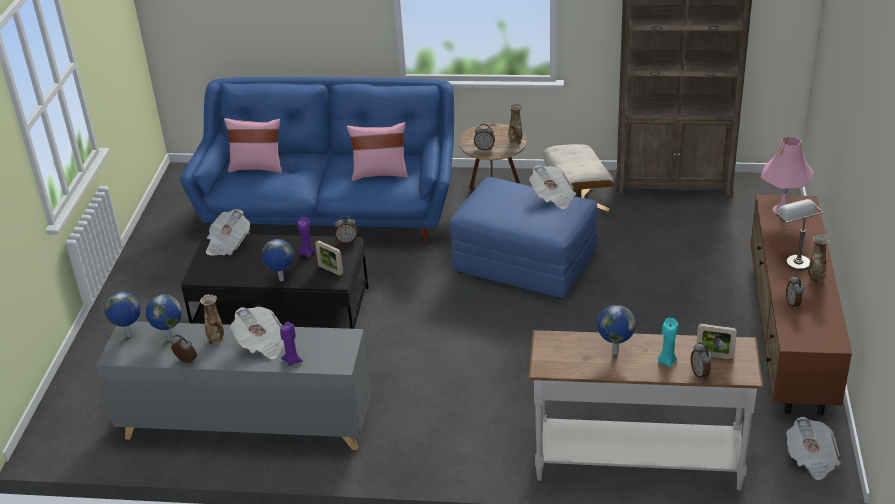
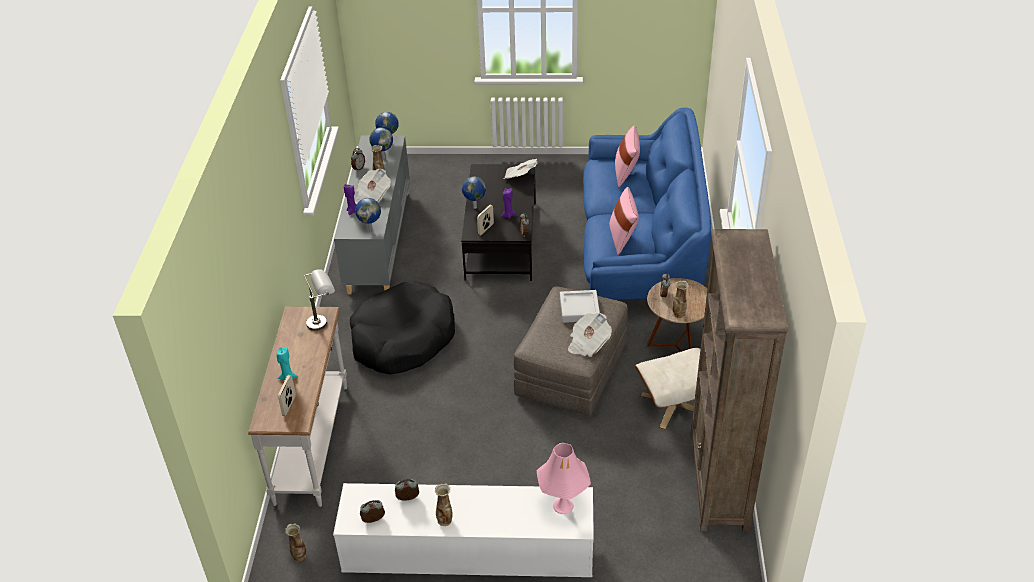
camera: 85 degrees right, 5 degrees up
(457, 392) = (403, 339): none -> black dog bed
(498, 201) = (579, 309): none -> grey tray
(525, 263) = (571, 371): blue ottoman -> grey ottoman
(614, 352) = (304, 349): globe -> globe (371, 230)
(700, 373) = (269, 396): alarm clock -> alarm clock (373, 521)
(789, 332) = (468, 558): brown tv stand -> white tv stand
(792, 260) = (477, 505): grey table lamp -> grey table lamp (323, 321)
(811, 459) = (299, 556): newspaper -> vase

